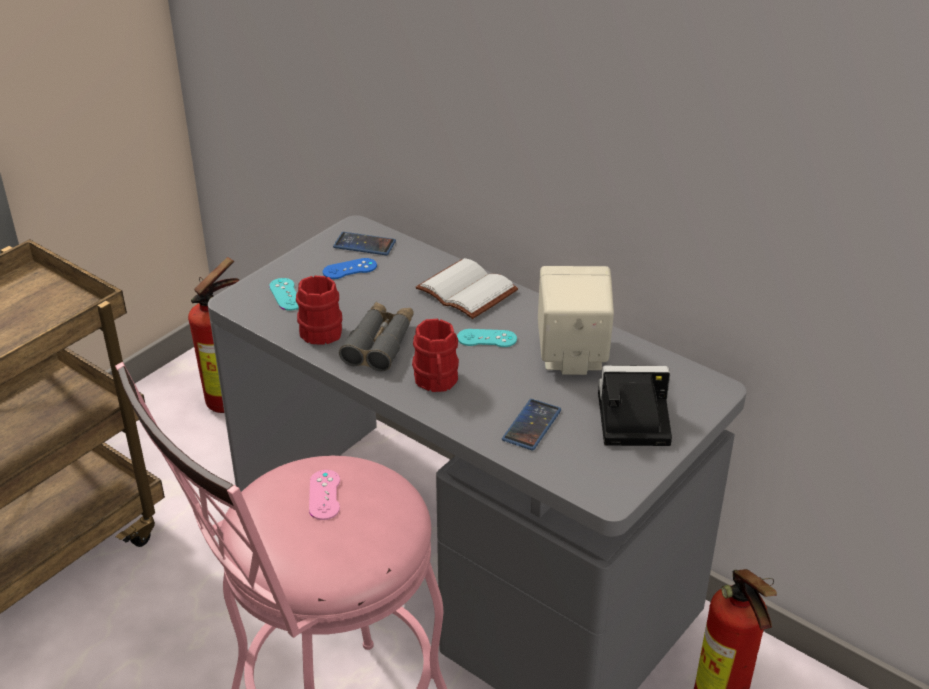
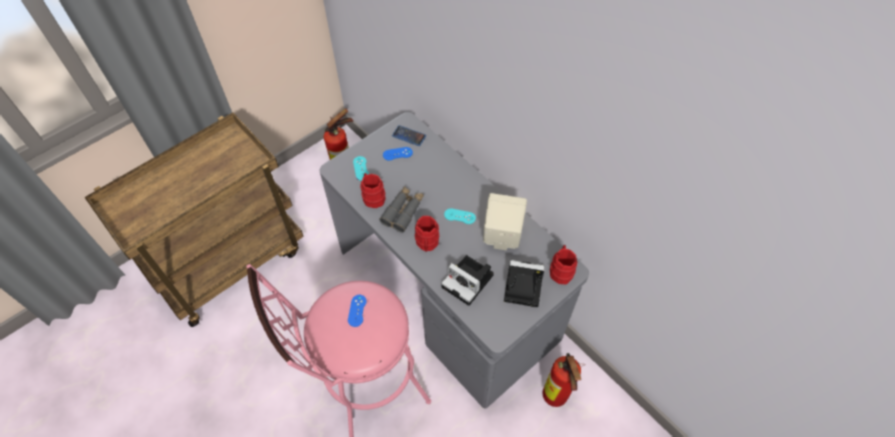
camera: 10 degrees right, 20 degrees up
(324, 495) = (357, 310): pink game controller -> blue game controller
(464, 291) = (455, 179): white book -> none
(532, 425) = (469, 281): phone -> camera
(695, 390) = (561, 270): none -> red mug

